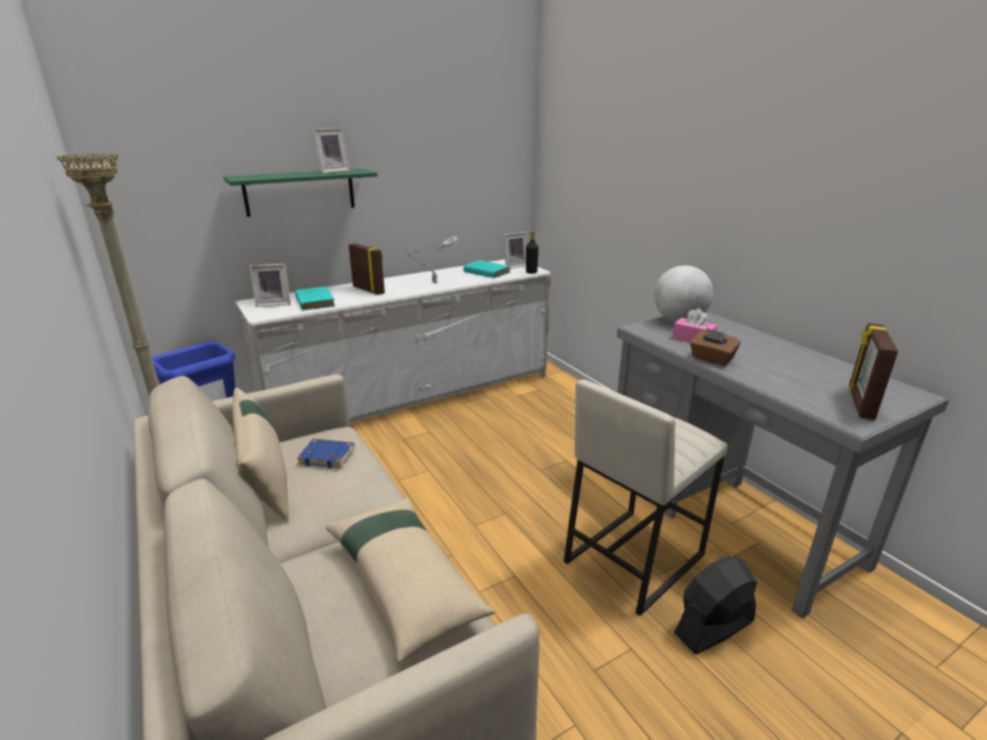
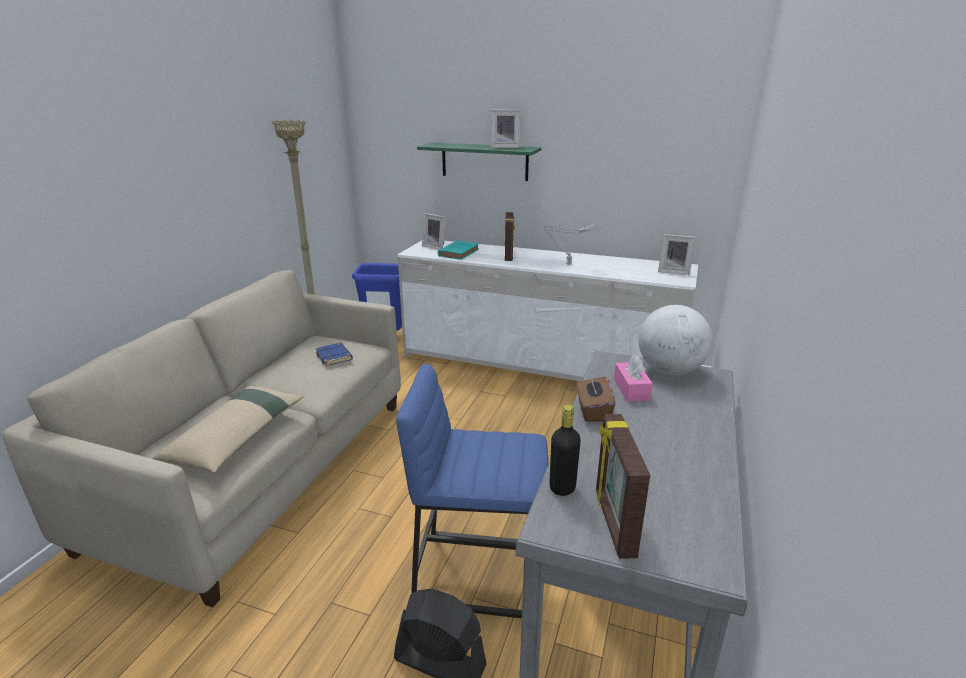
camera: 50 degrees right, 0 degrees up
(265, 479) = (294, 353): beige pillow -> none
(485, 272) = (632, 268): turquoise book -> none
(531, 272) = (674, 281): black bottle -> black bottle (562, 487)
(634, 558) = (478, 573): beige stool -> blue stool
(859, 403) = (613, 523): picture frame -> picture frame turned 75 degrees counterclockwise

